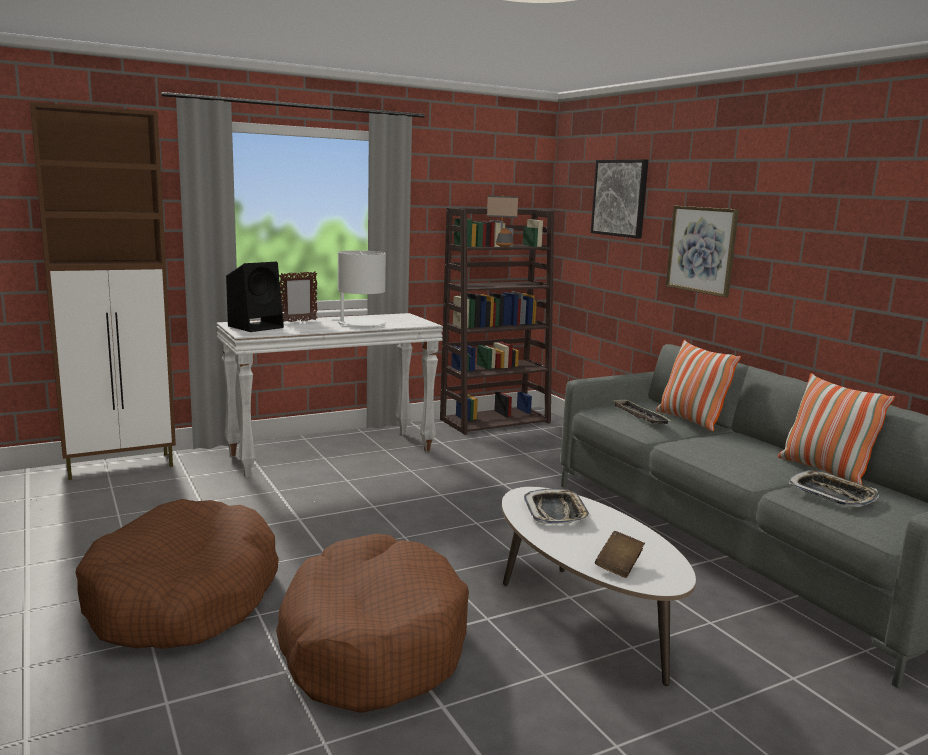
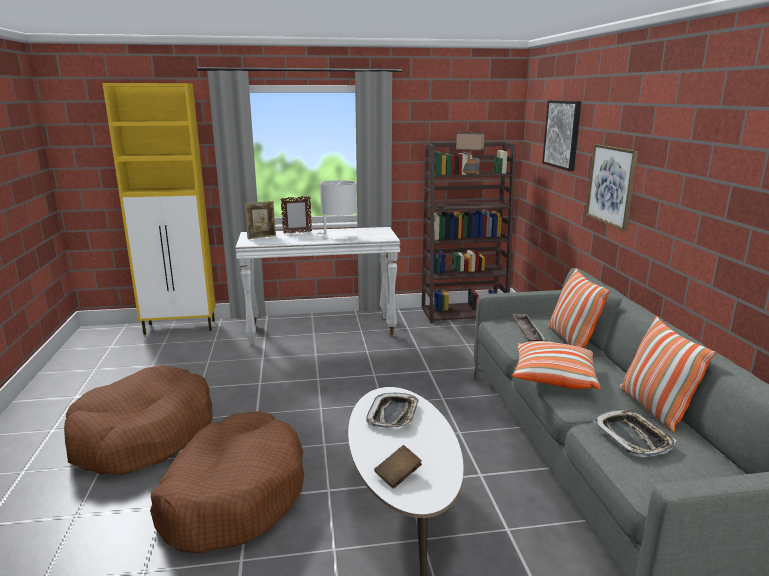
camera: 20 degrees right, 5 degrees up
(122, 466) = (181, 327): brown cabinet -> yellow cabinet
(256, 327) = (261, 237): black speaker -> picture frame
(708, 454) = (553, 378): none -> pillow

